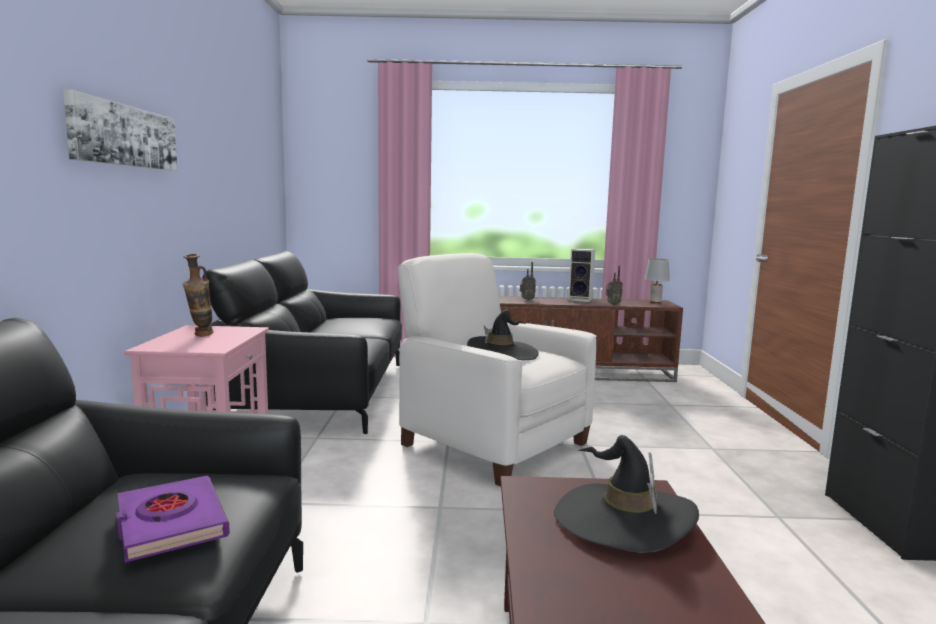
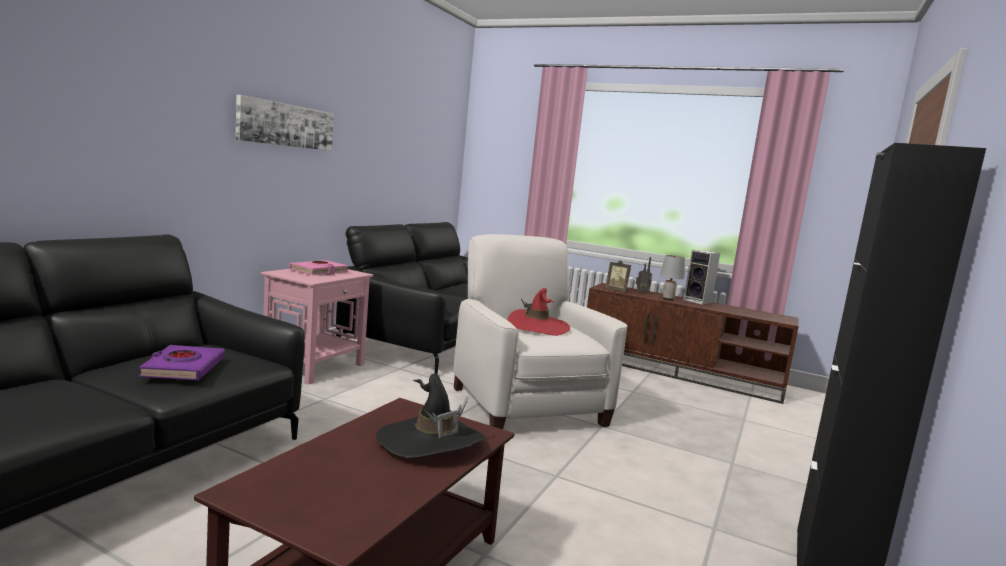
camera: 25 degrees right, 0 degrees up
(200, 336) = (319, 271): vase -> pink book
(502, 353) = (538, 327): black hat -> red hat
(504, 301) = (617, 290): none -> picture frame
(612, 304) = (723, 310): radio -> none
(654, 302) = (776, 316): grey table lamp -> grey table lamp (668, 299)

